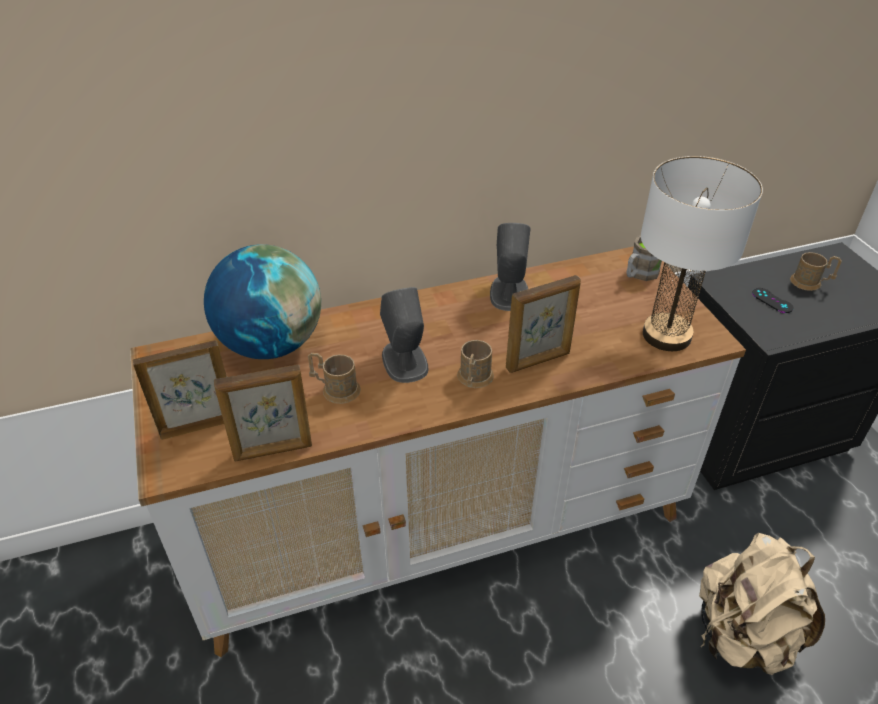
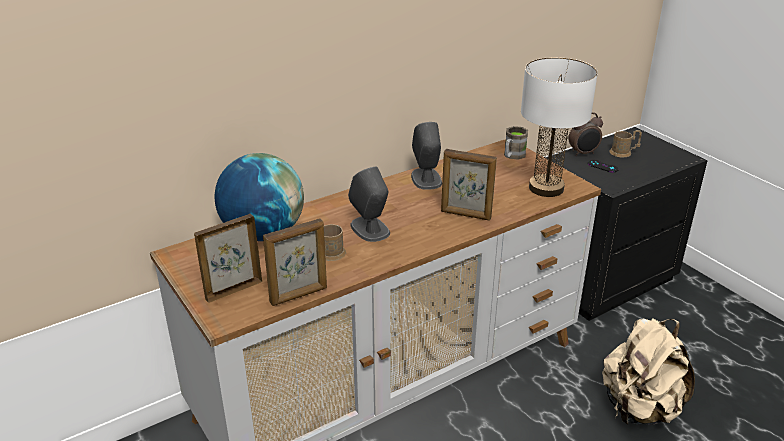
camera: 15 degrees left, 10 degrees down
(474, 379) = (425, 232): brown mug -> none
(538, 361) = (465, 215): picture frame -> picture frame turned 60 degrees clockwise
(751, 275) = (583, 153): none -> alarm clock

